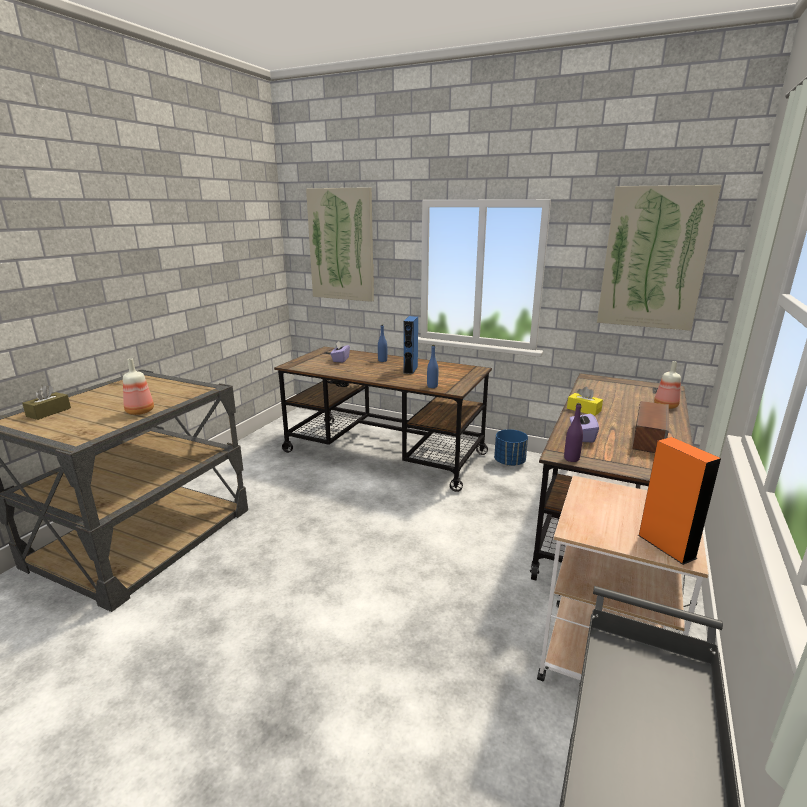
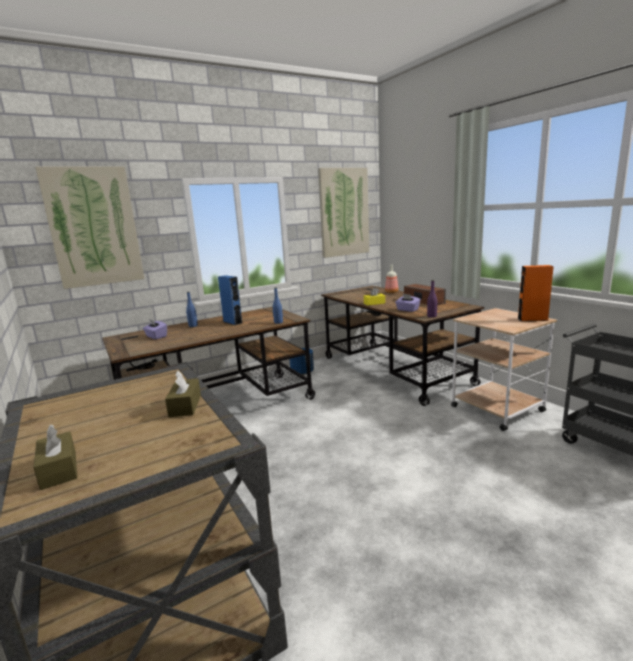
camera: 55 degrees left, 5 degrees down
(139, 412) = (185, 406): bottle -> brown tissue box

